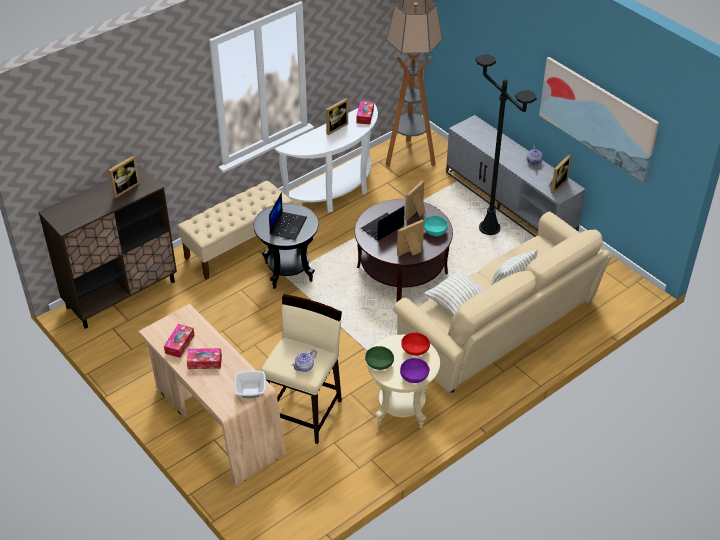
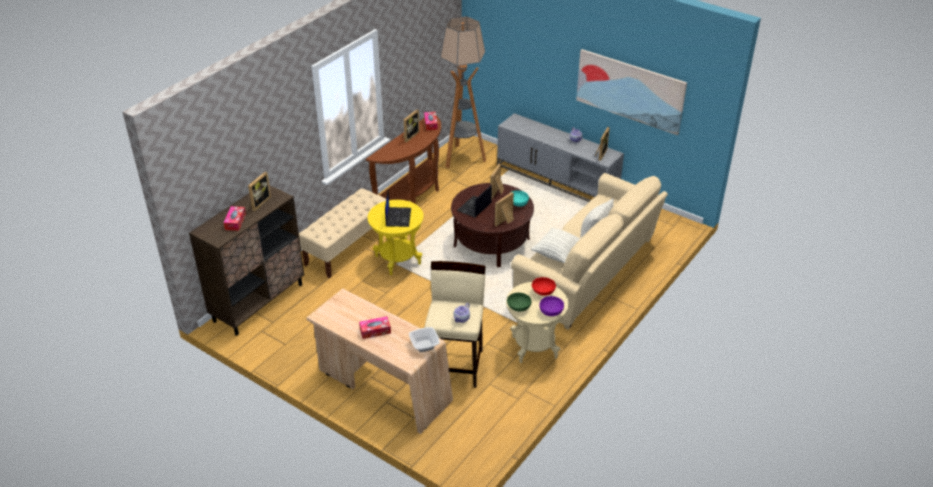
camera: 15 degrees left, 5 degrees down
(179, 344) = (347, 321): tissue box -> tissue box (235, 222)
(288, 272) = (398, 260): black side table -> yellow side table
(335, 193) = (413, 194): white console table -> brown console table
(489, 228) = (548, 200): black floor lamp -> none

